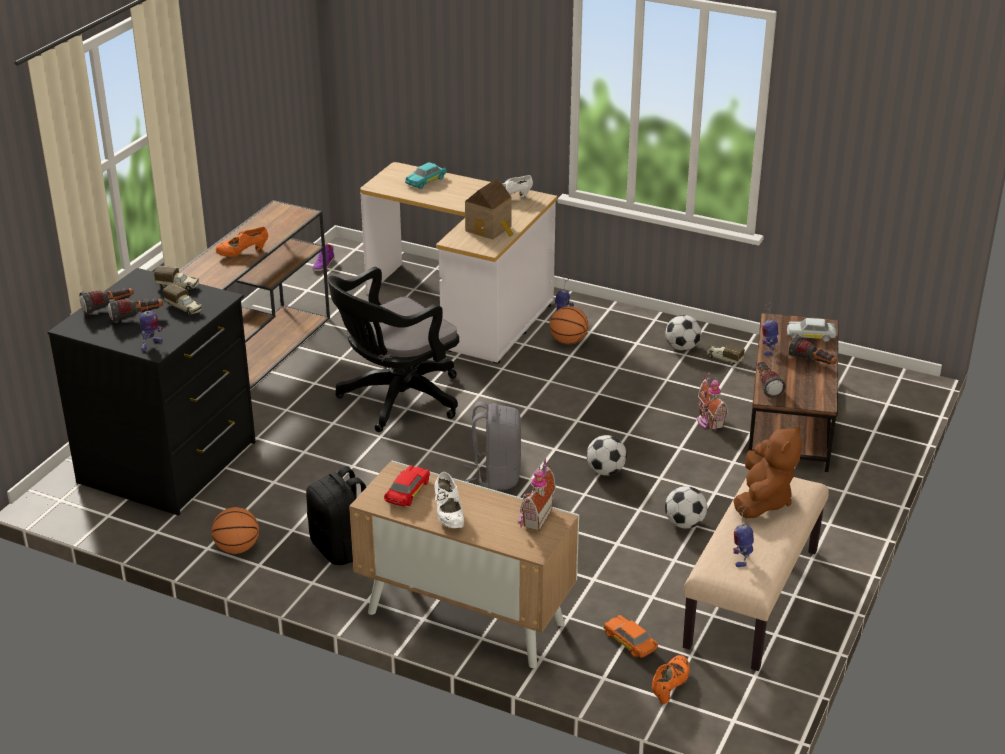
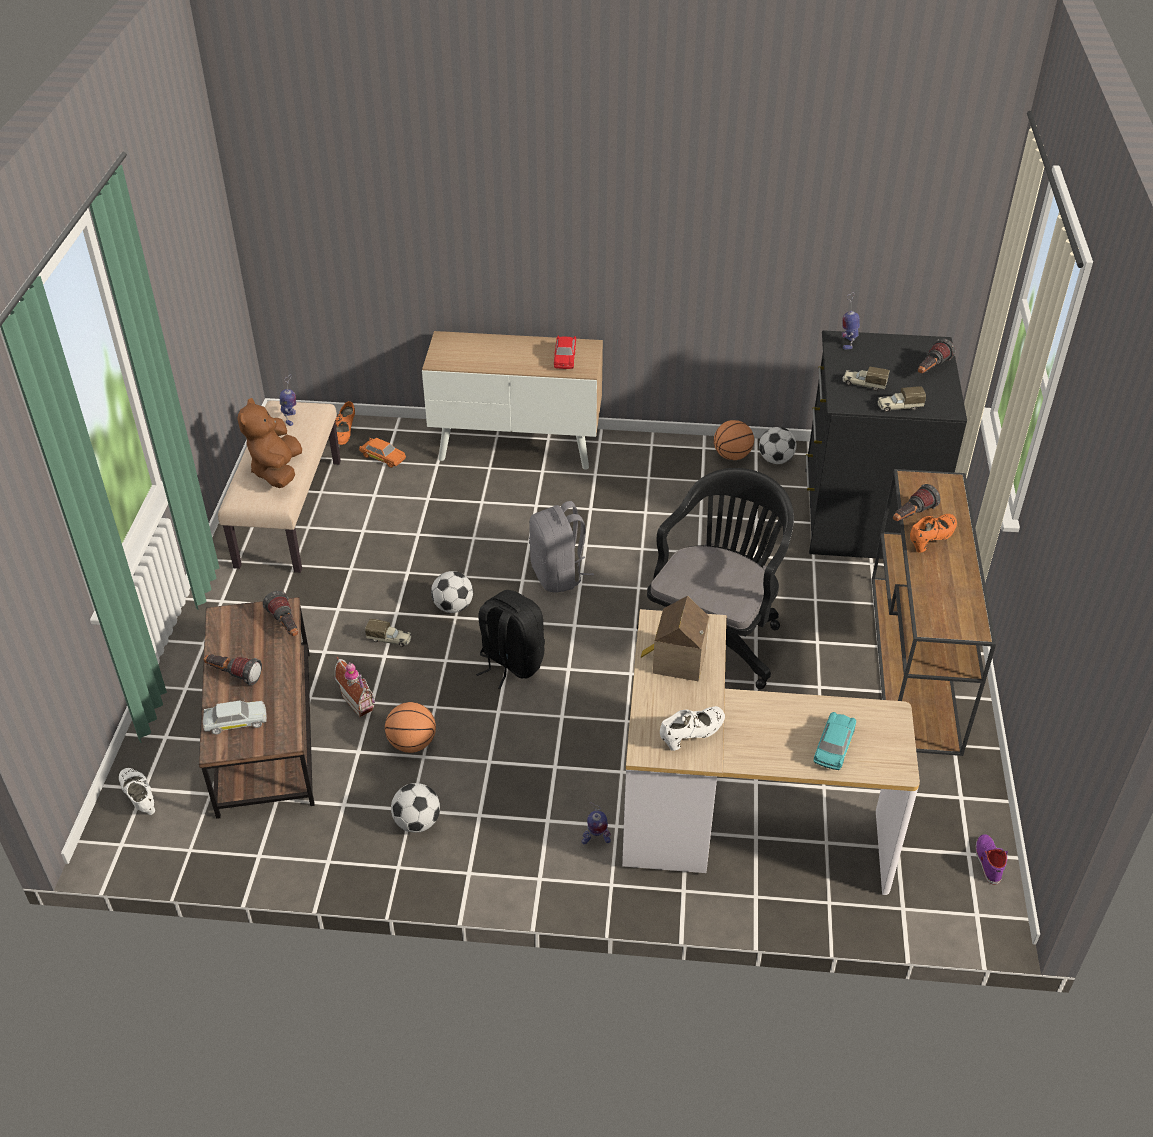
camera: 160 degrees right, 10 degrees up
(137, 317) = (893, 365): flashlight -> flashlight (911, 516)
(341, 548) = (649, 475): black backpack -> black backpack (510, 663)
(448, 515) = (522, 348): white shoe -> white shoe (140, 798)
(534, 518) = (455, 359): toy house -> none
(568, 341) = (568, 792): basketball -> basketball (412, 743)
(684, 524) = (361, 567): football -> football (775, 460)
(724, 359) = (358, 815): toy truck -> toy truck (390, 639)
(768, 349) = (288, 683): toy robot -> none

